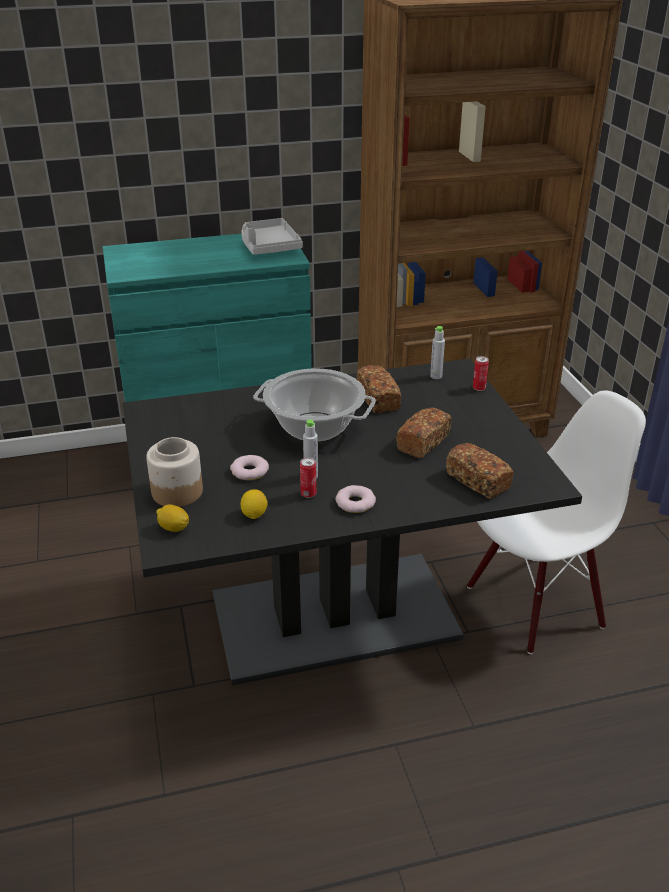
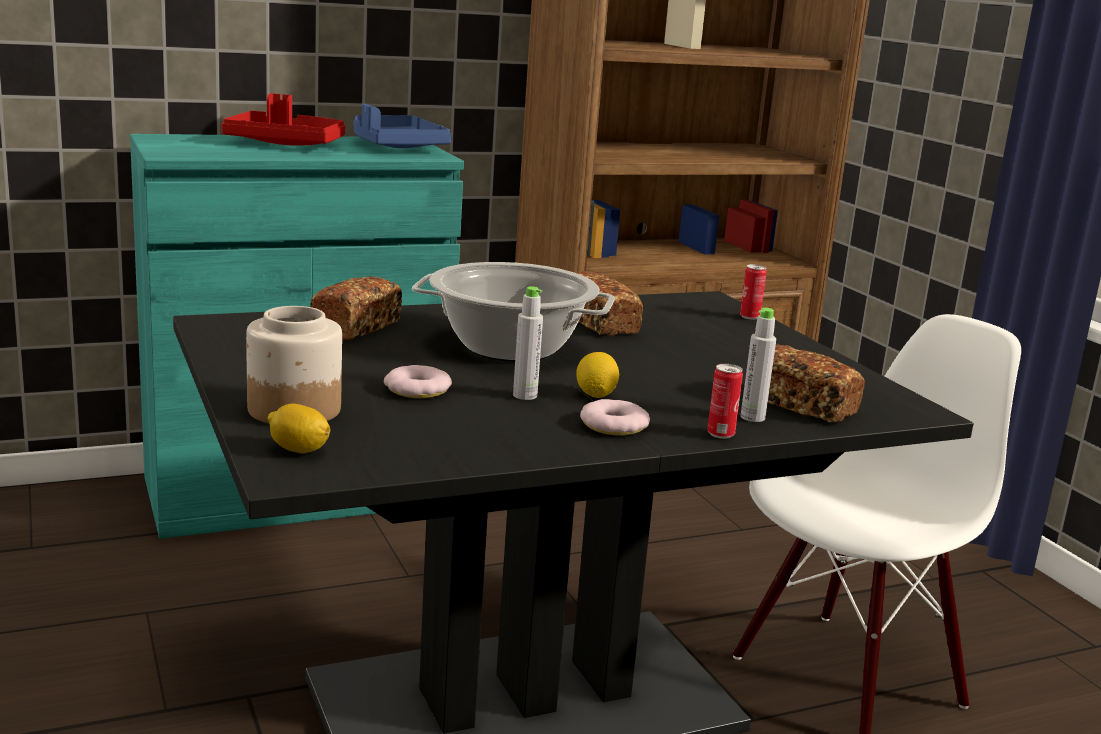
camera: 10 degrees left, 15 degrees down
(197, 251) = (286, 144): none -> red tray
(254, 514) = (442, 436): lemon -> lemon (595, 395)
(268, 246) = (395, 146): grey tray -> blue tray
(308, 494) = (529, 415): can -> can (720, 434)
(423, 442) = (693, 365): bread -> bread (356, 327)
(436, 376) = (678, 304): grey bottle -> grey bottle (752, 417)

